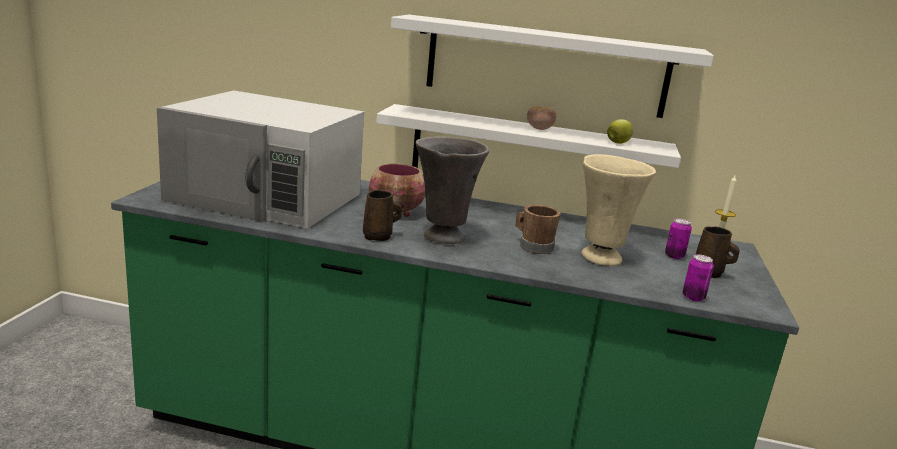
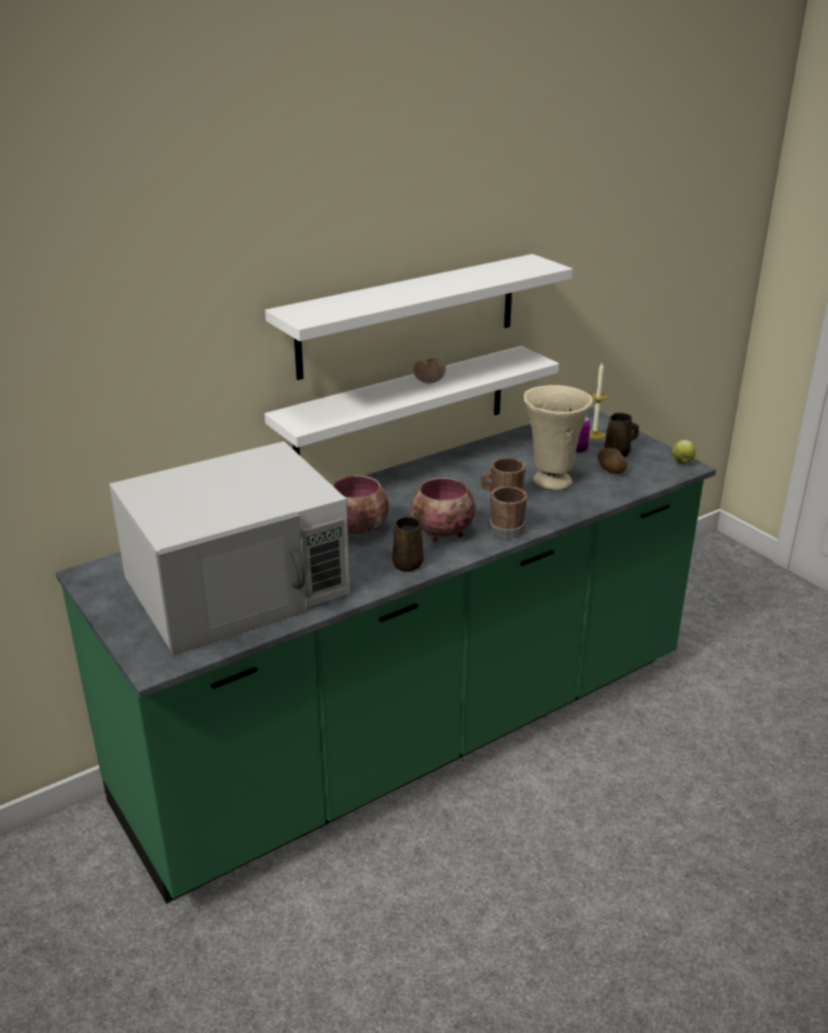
camera: 45 degrees left, 10 degrees up
(442, 237) = (442, 532): grey vase -> bowl
(495, 258) = (508, 528): none -> brown mug
(618, 143) = (501, 369): apple -> apple (682, 462)
(674, 276) = (610, 470): none -> potato
(693, 297) = (647, 482): can -> none

